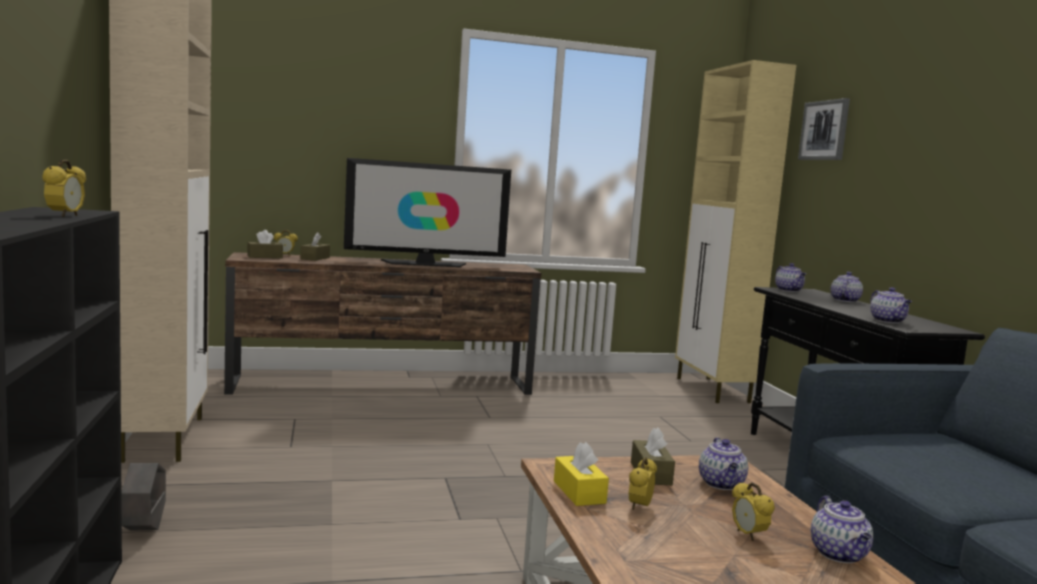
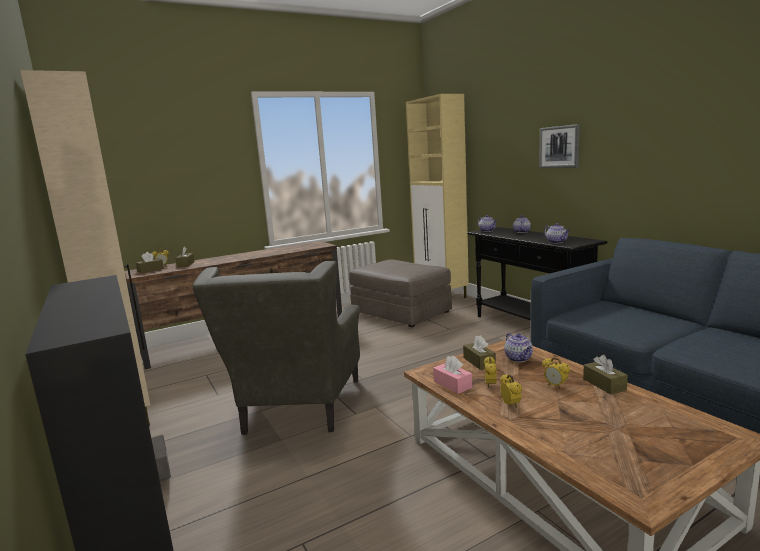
camera: 15 degrees left, 5 degrees up
(65, 216) = (100, 290): alarm clock -> alarm clock (510, 405)
(378, 494) = (296, 411): none -> grey armchair
(425, 264) = (260, 253): television -> none
(579, 492) = (452, 384): yellow tissue box -> pink tissue box
(630, 401) = (401, 312): none -> grey ottoman
(824, 130) = (488, 132): picture -> picture (559, 147)
(840, 555) = (604, 384): teapot -> brown tissue box

